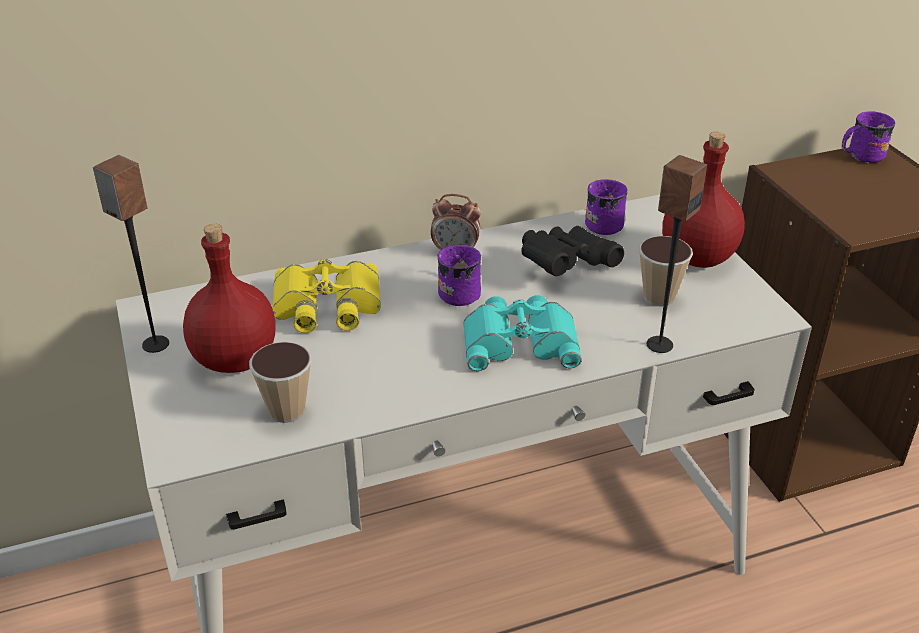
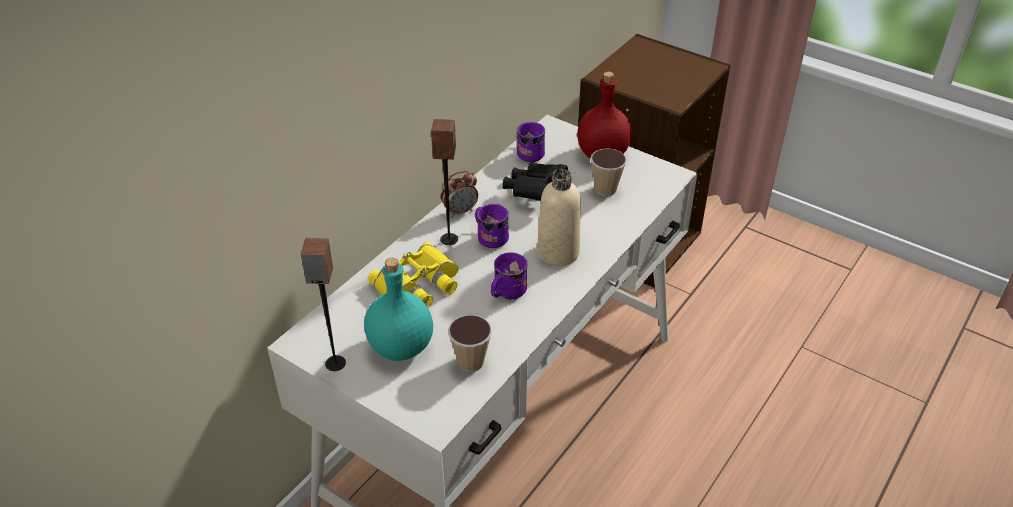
camera: 35 degrees left, 5 degrees up
(233, 359) = (399, 347): red bottle -> turquoise bottle
(520, 341) = (558, 252): turquoise binoculars -> beige bottle
(659, 344) = (633, 219): speaker -> speaker (448, 239)
(860, 156) = (634, 50): purple mug -> purple mug (506, 292)

